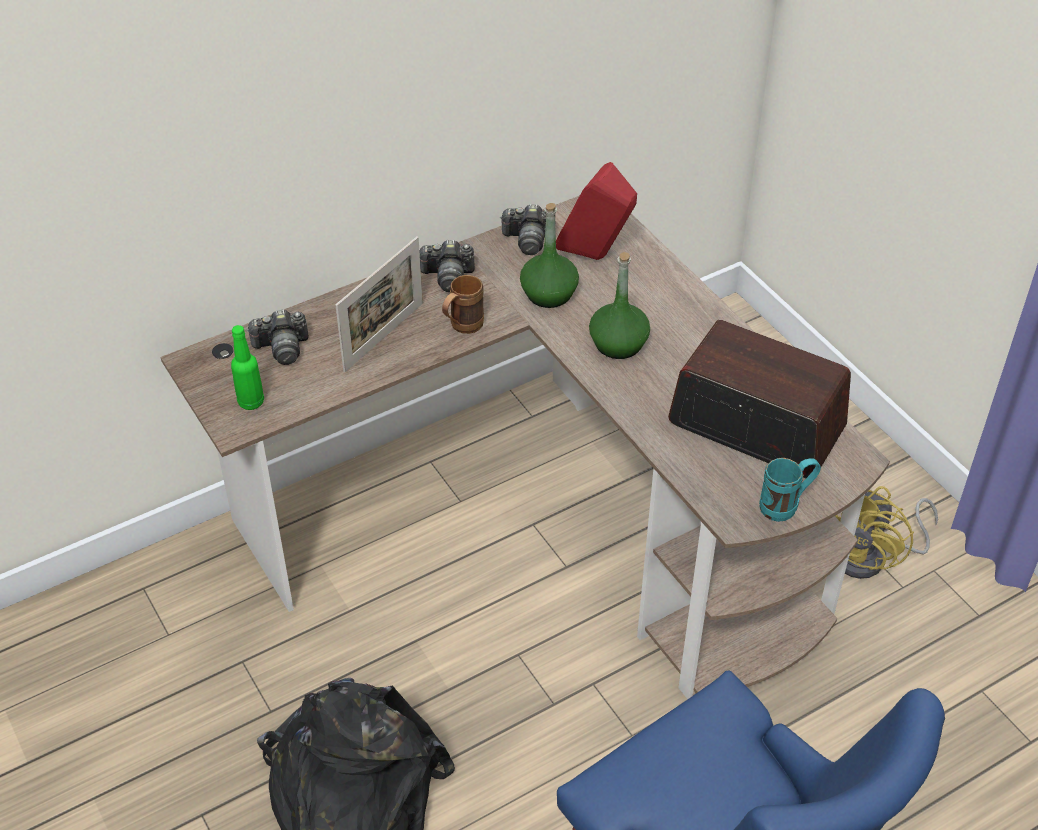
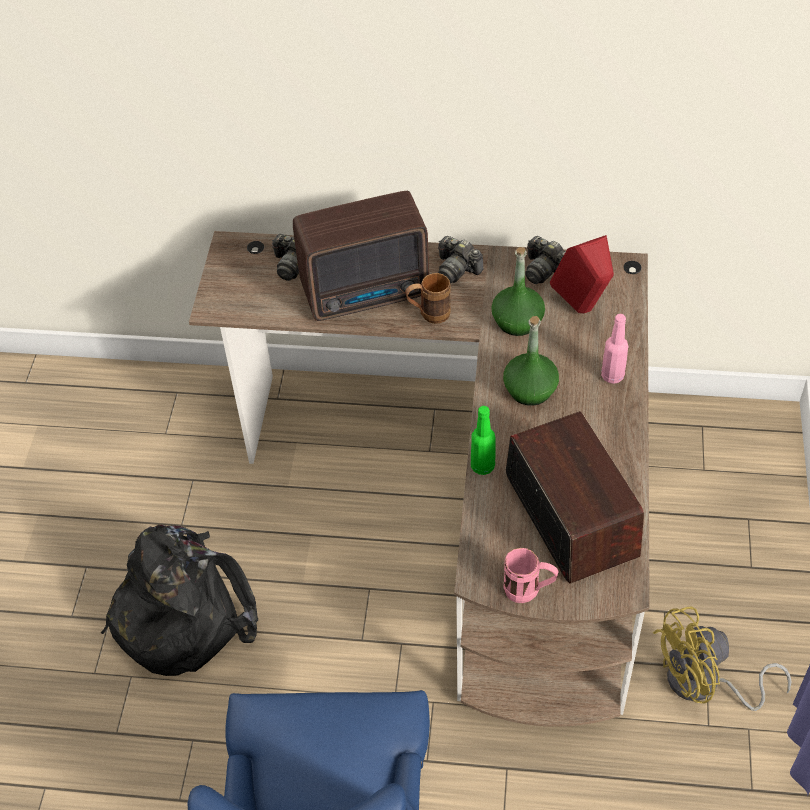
camera: 40 degrees right, 5 degrees up
(251, 402) = (239, 295): green bottle -> green bottle (482, 466)
(383, 337) = (368, 293): picture frame -> radio
(675, 297) = (612, 376): none -> pink bottle
(786, 505) = (529, 591): turquoise mug -> pink mug

